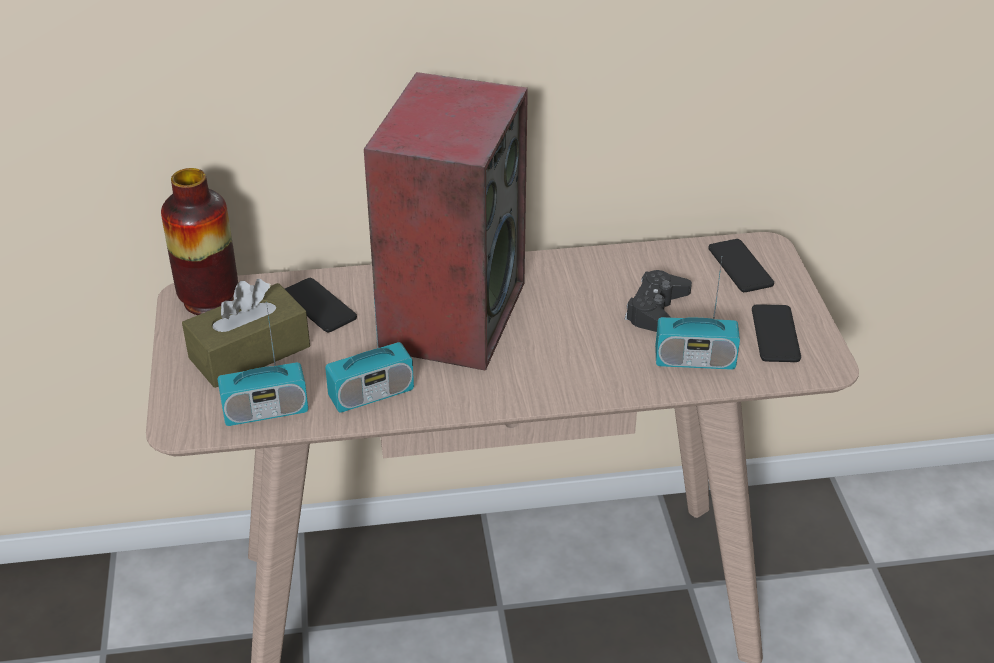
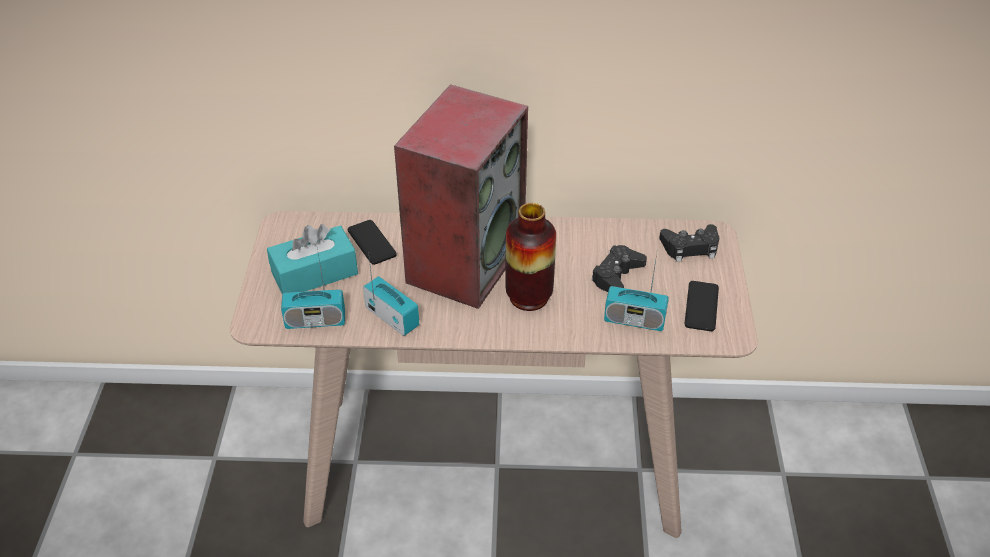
camera: 10 degrees right, 5 degrees up
(209, 300) = (296, 229): vase -> vase (529, 297)
(249, 352) = (315, 273): brown tissue box -> turquoise tissue box
(371, 394) = (392, 317): radio -> radio turned 120 degrees counterclockwise
(740, 266) = (690, 247): phone -> black game controller

